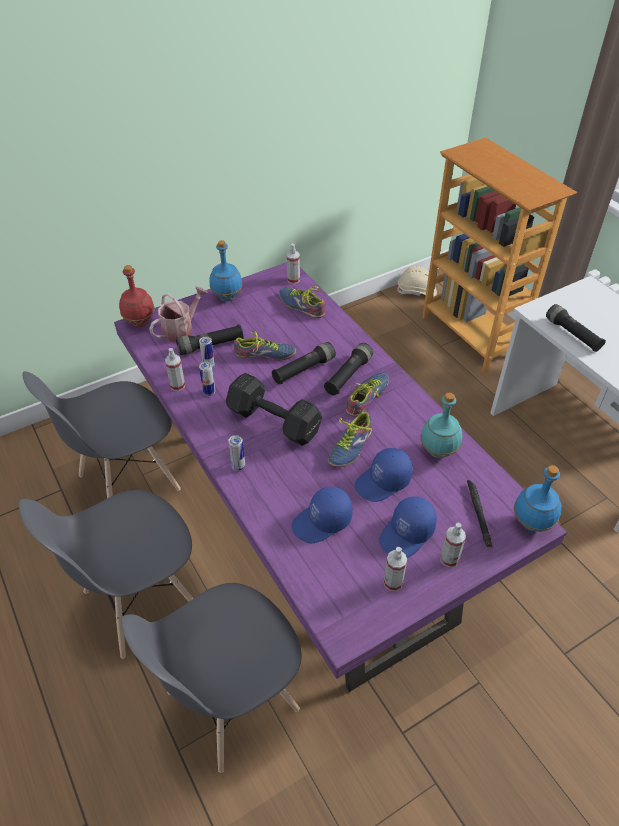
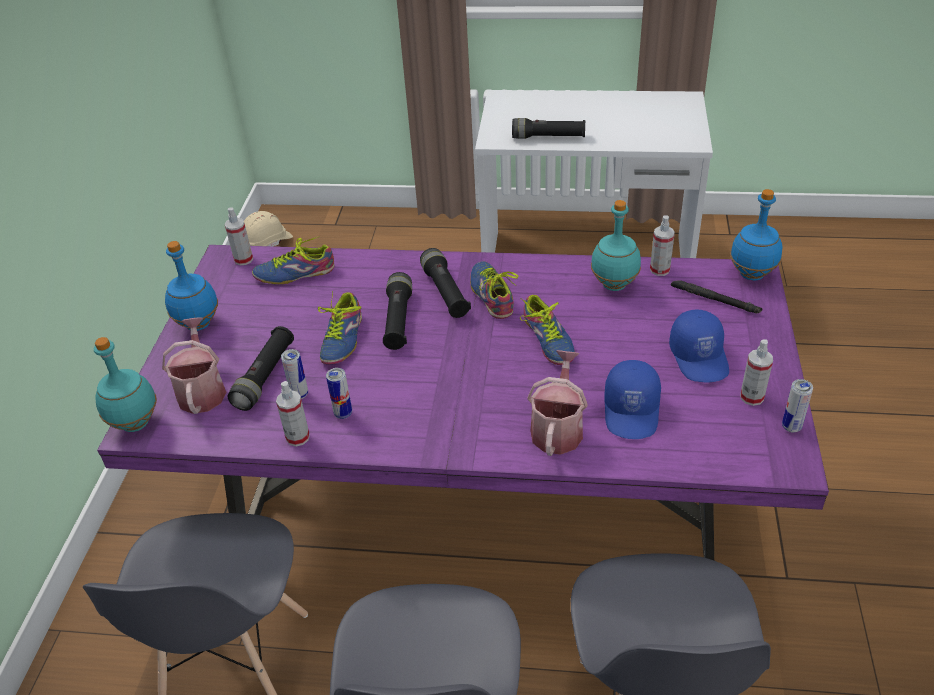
camera: 50 degrees left, 5 degrees down
(139, 323) = (135, 424): red bottle -> turquoise bottle
(238, 466) = (489, 441): can -> can (791, 427)
(265, 355) = (339, 339): shoe -> shoe turned 150 degrees clockwise
(272, 420) = (448, 380): black dumbbell -> none
(275, 492) = (557, 428): none -> watering can
(383, 482) = (619, 340): blue cap -> none
(449, 559) = (752, 345): spray bottle -> spray bottle (659, 270)
(471, 335) = (374, 244): bookcase -> none

